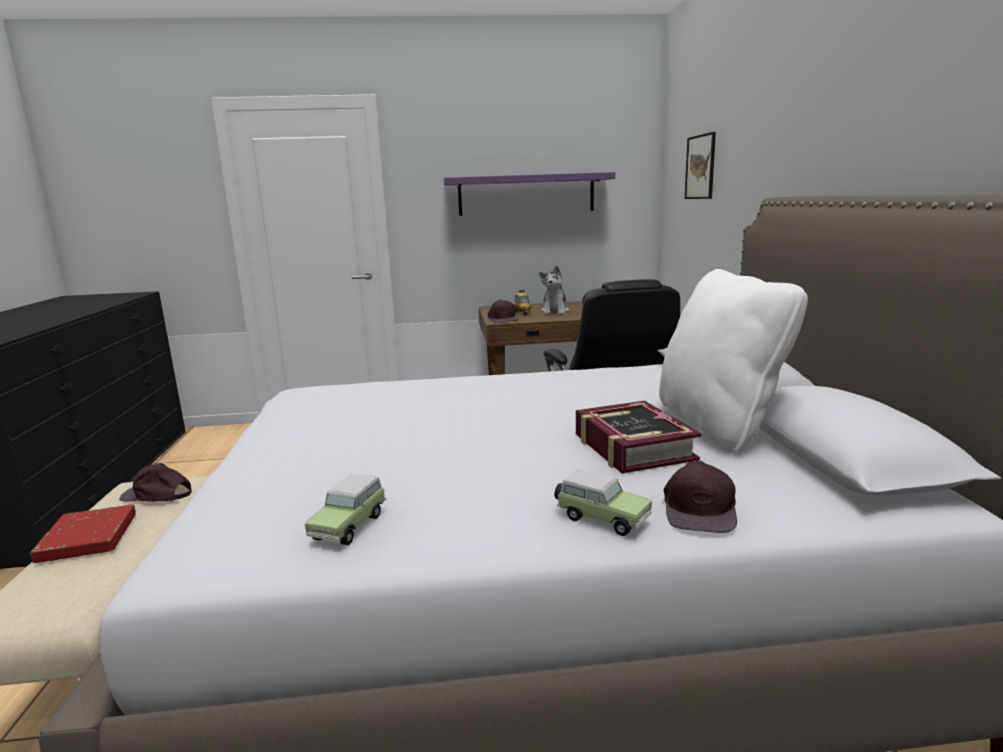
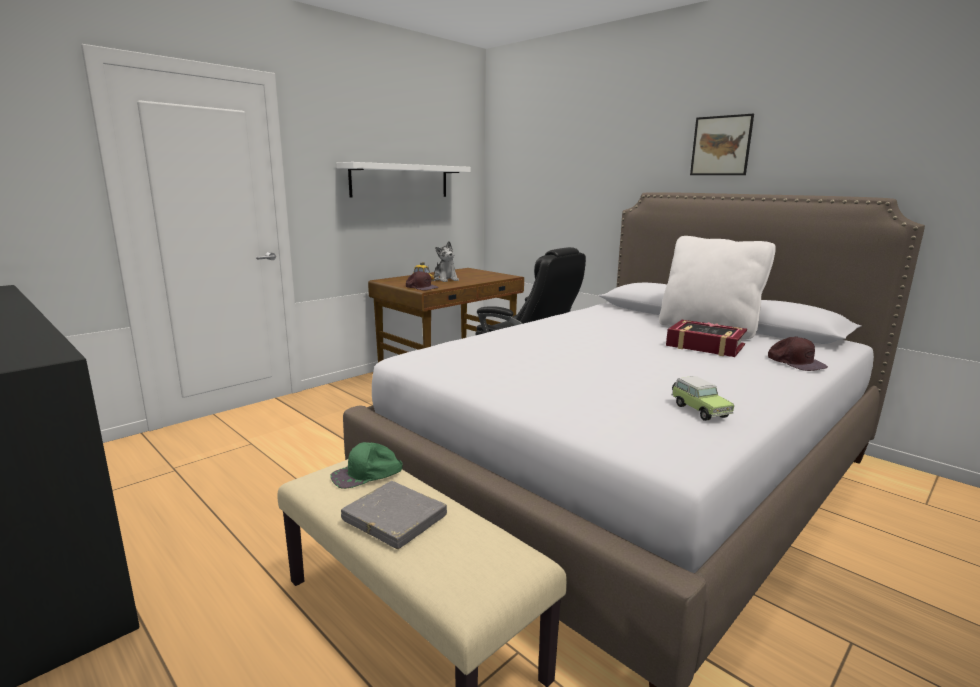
camera: 40 degrees left, 0 degrees up
(88, 538) = (394, 519): red book -> grey book
(157, 494) = (367, 474): brown cap -> green cap
(526, 194) = (400, 181): purple shelf -> white shelf
(600, 518) = (778, 376): toy car -> none
(700, 167) = (543, 168): picture -> picture (721, 145)

